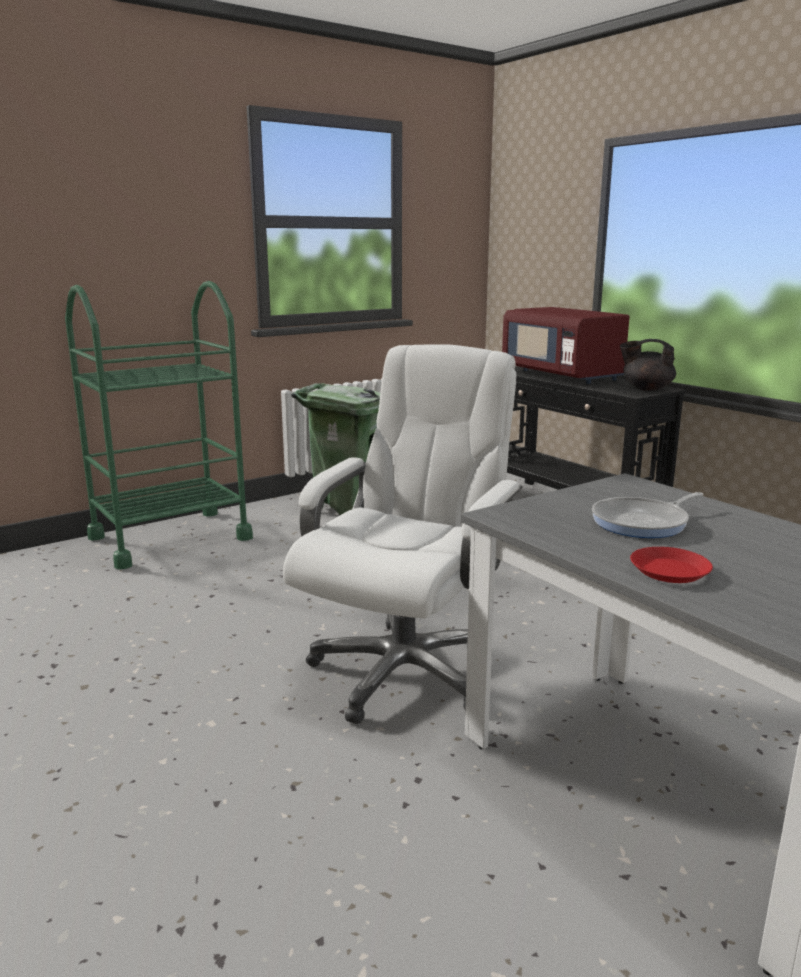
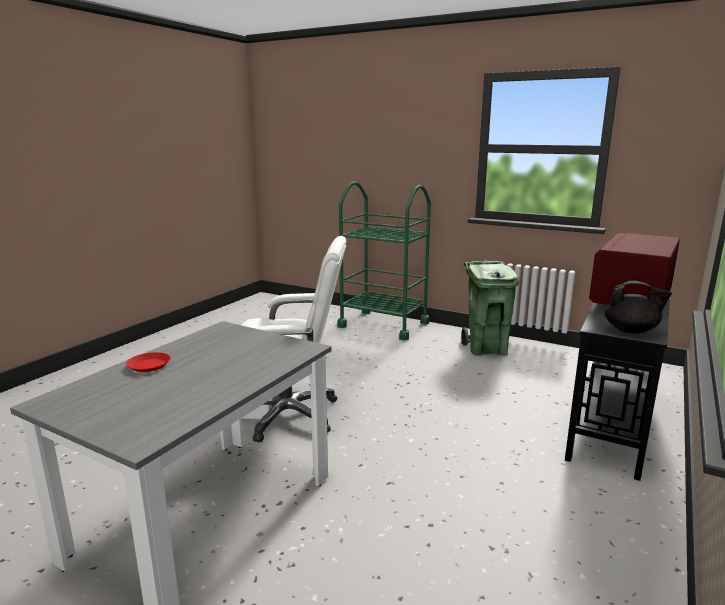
camera: 65 degrees right, 0 degrees up
(643, 523) = (225, 356): frying pan -> none
(646, 389) = (631, 330): black teapot -> black teapot turned 120 degrees clockwise

